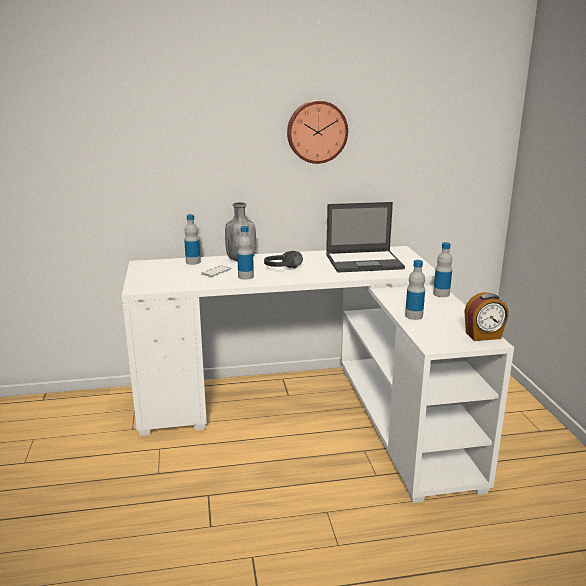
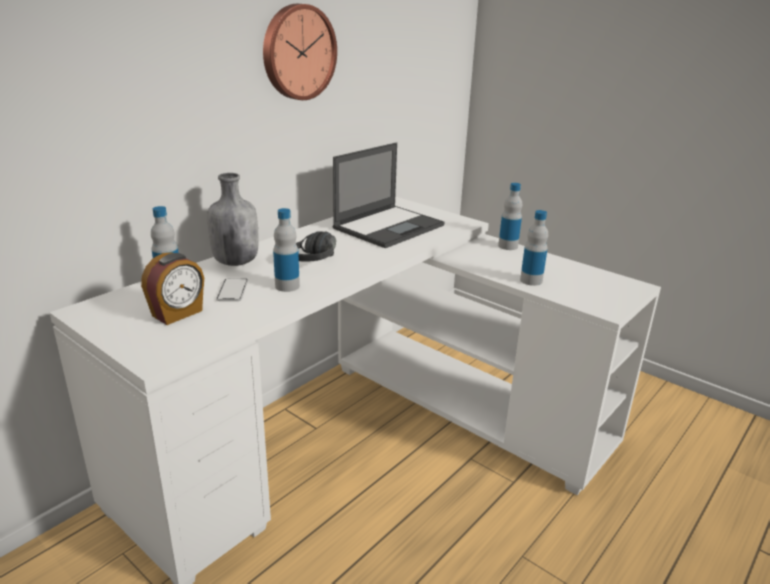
camera: 40 degrees left, 5 degrees up
(483, 336) = (622, 283): alarm clock -> alarm clock (178, 314)

